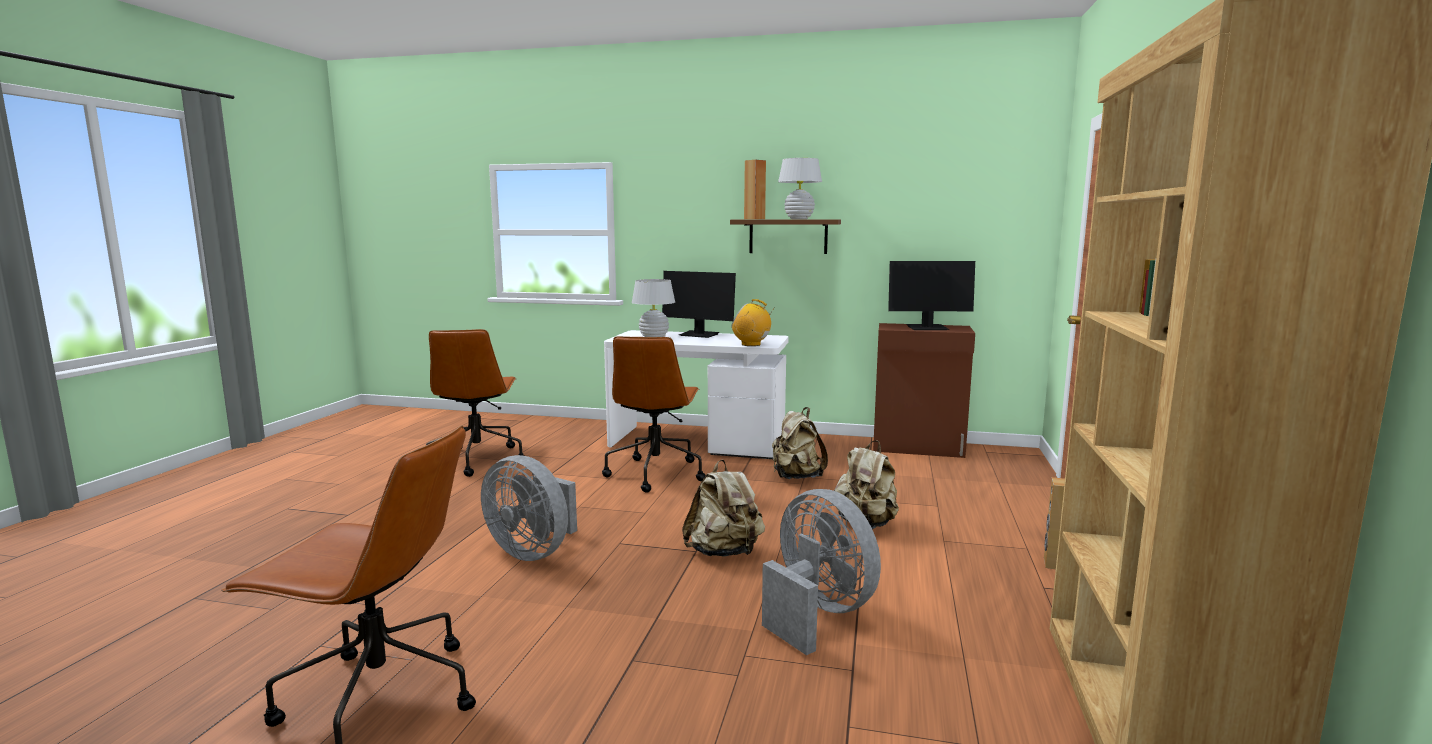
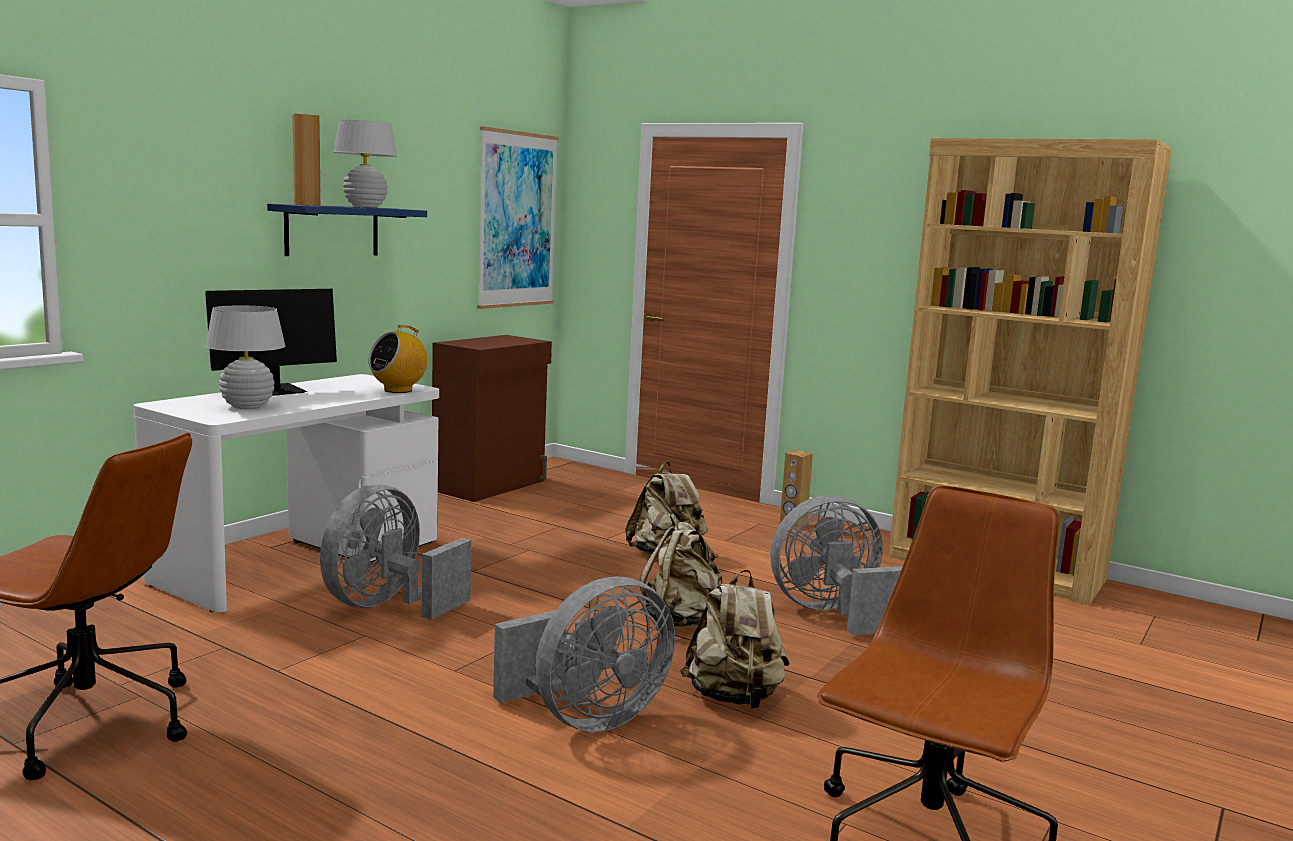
camera: 70 degrees left, 0 degrees up
(655, 473) = (388, 606): brown office chair -> grey fan
(788, 236) = (332, 230): brown shelf -> blue shelf
(796, 477) = (506, 547): beige backpack -> beige backpack (734, 698)
(927, 328) = (499, 342): monitor -> none
(991, 225) = (517, 220): none -> picture

